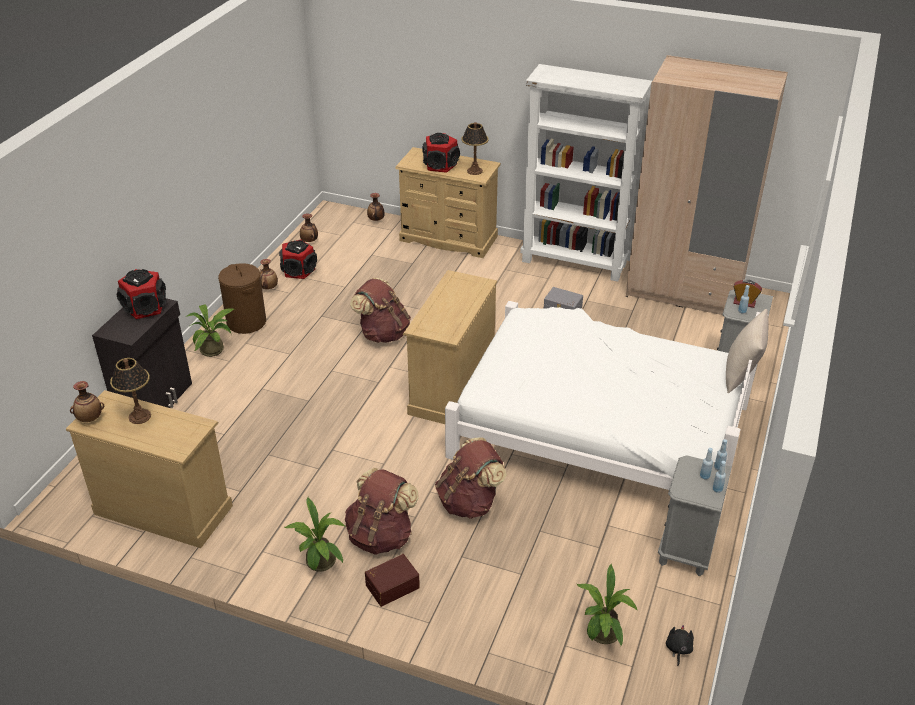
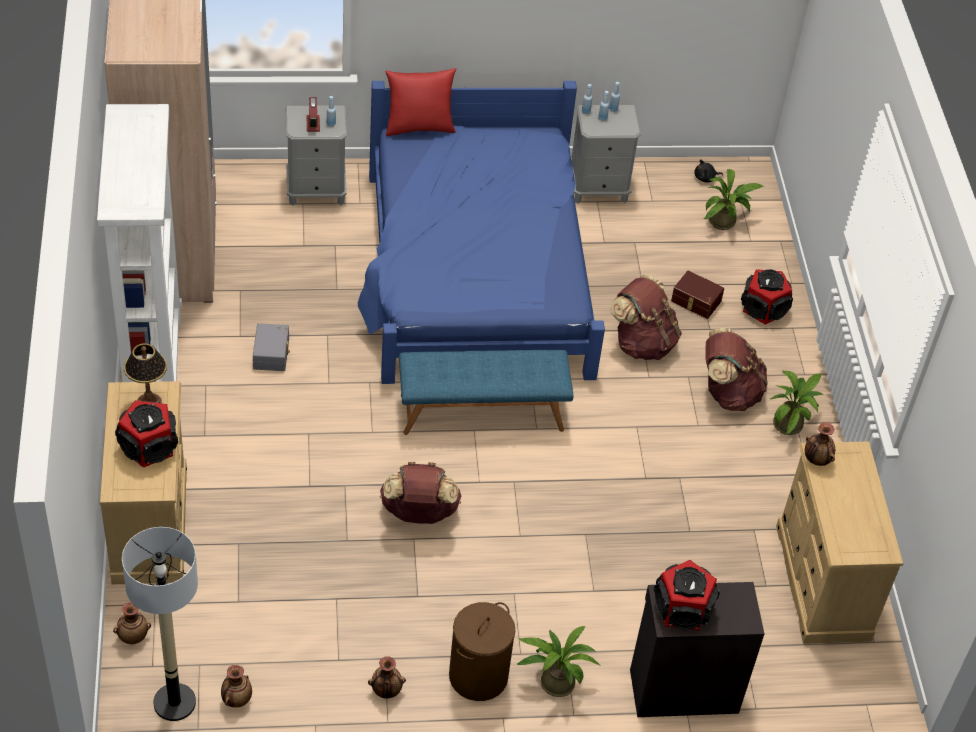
camera: 120 degrees left, 10 degrees up
(90, 418) = (876, 550): vase -> vase (816, 460)
(139, 416) = (843, 509): table lamp -> none
(298, 270) = (324, 674): speaker -> speaker (763, 309)
(325, 224) = (174, 702): none -> floor lamp
(391, 585) = (775, 365): brown storage box -> brown storage box (695, 302)
(451, 387) = (482, 411): beige dresser -> blue bench
(599, 429) = (475, 274): white bed -> blue bed
(741, 375) = (419, 127): beige pillow -> red pillow

